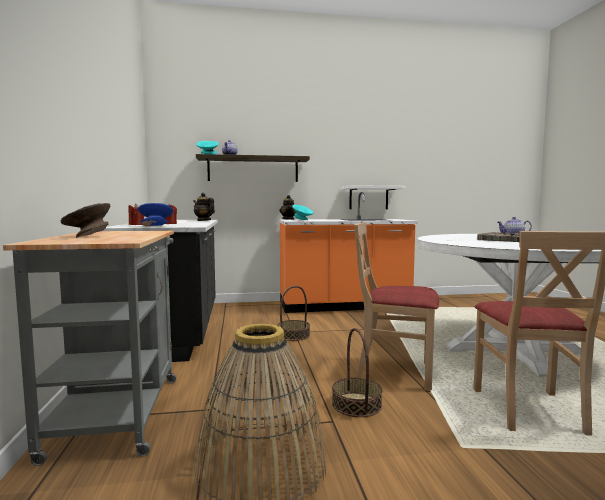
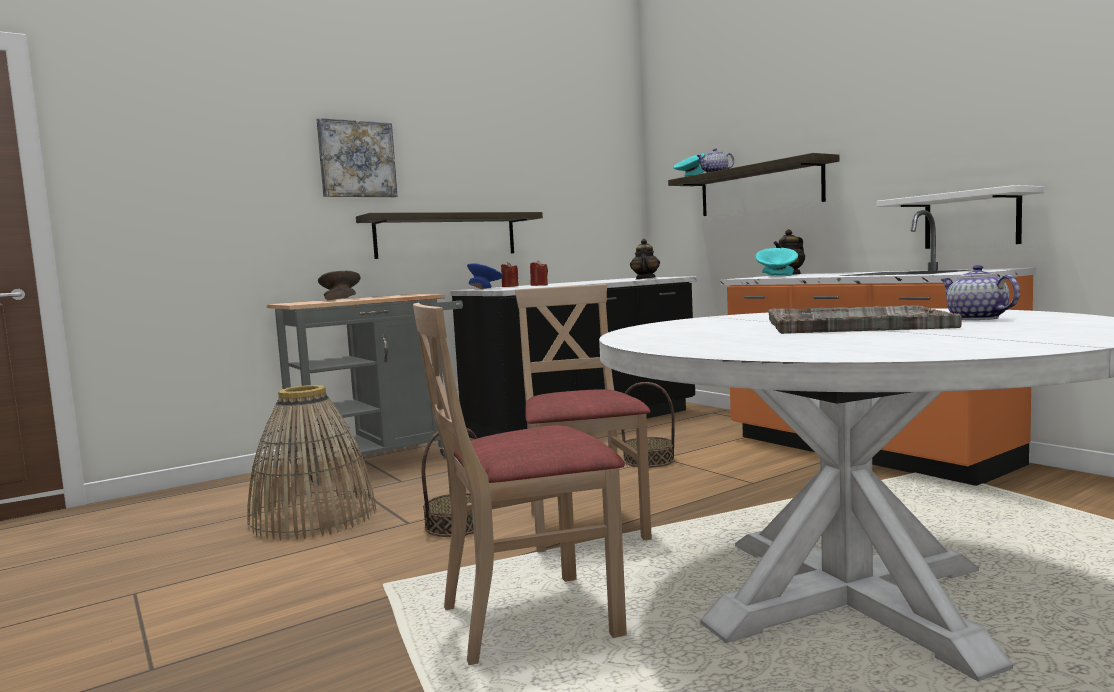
camera: 65 degrees right, 0 degrees up
(46, 73) = (357, 159): none -> picture
(90, 174) = (446, 235): none -> shelf

